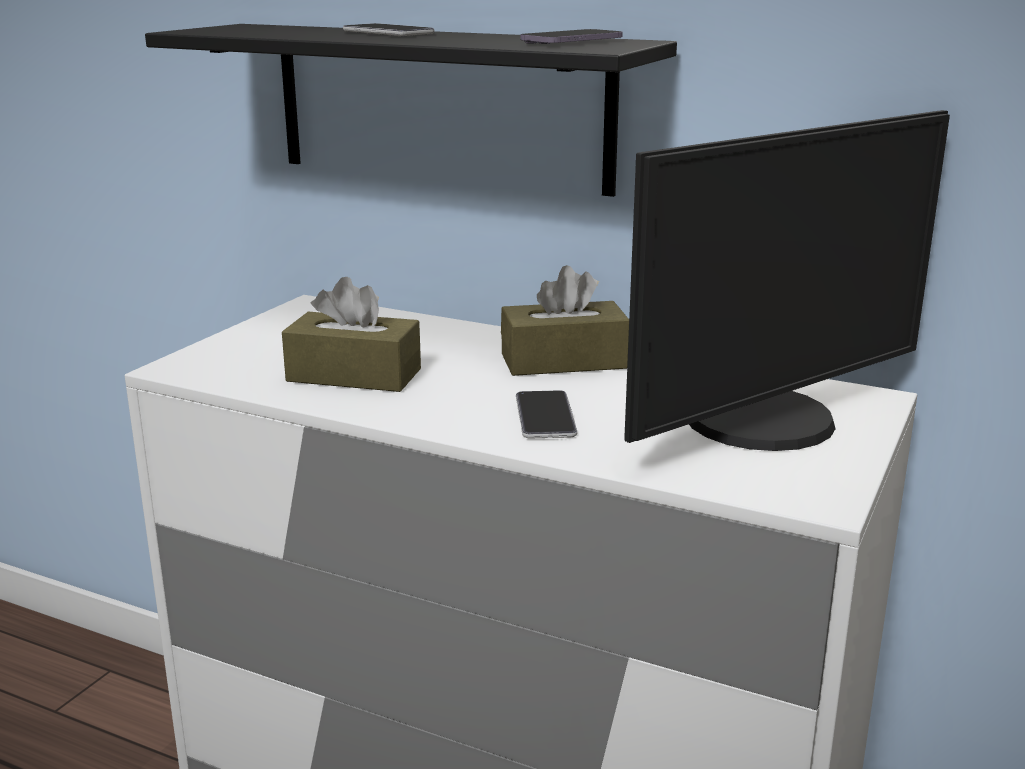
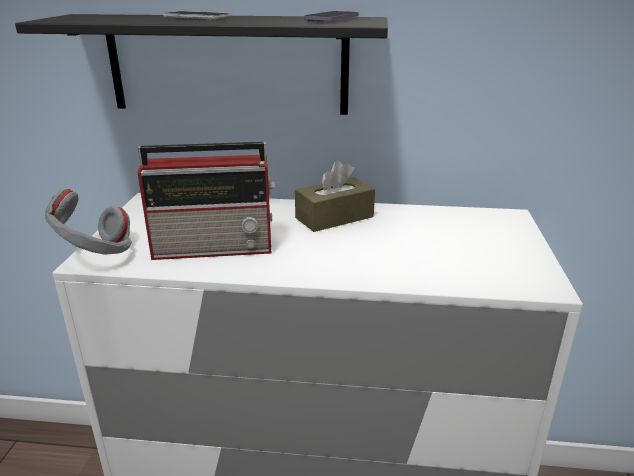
camera: 20 degrees left, 5 degrees up
(190, 362) = (95, 255): none -> grey headphones
(354, 375) = (216, 247): brown tissue box -> radio
(545, 416) = (355, 257): phone -> none
(766, 423) = (475, 240): monitor -> none

